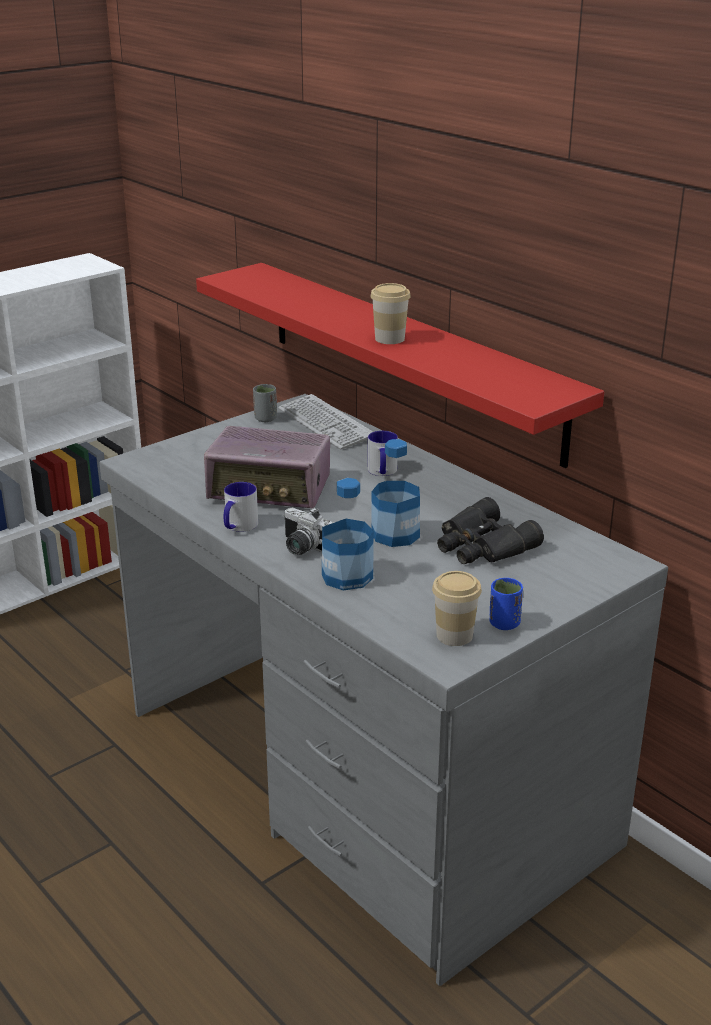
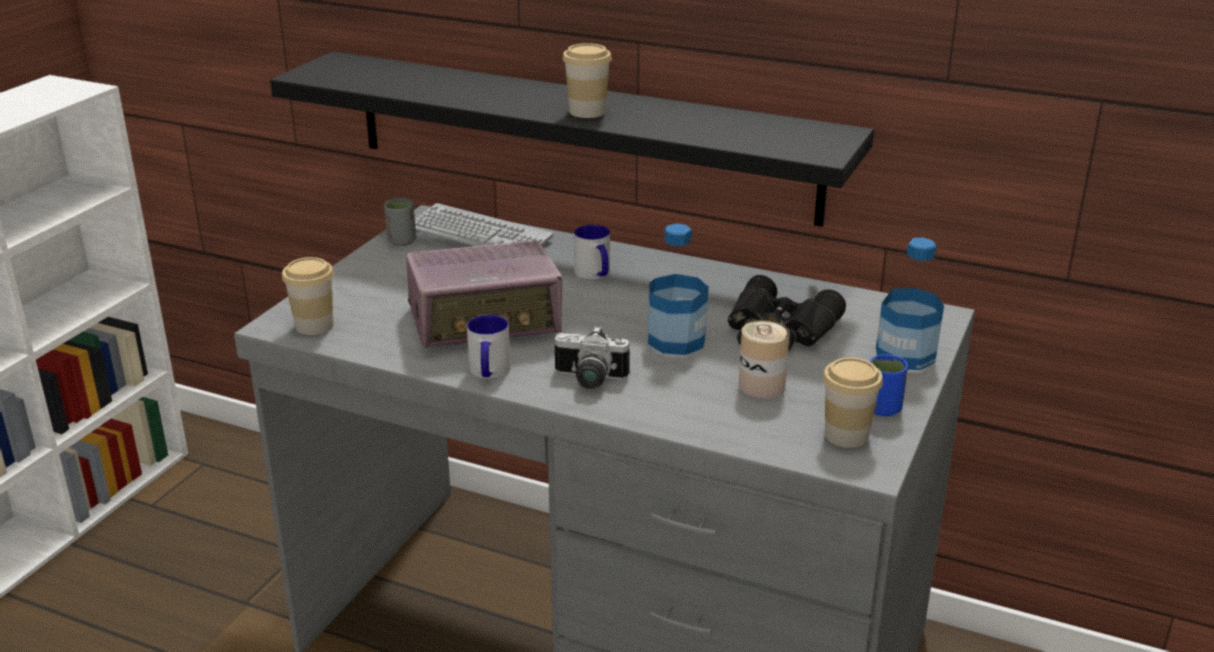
camera: 25 degrees left, 0 degrees up
(153, 467) = (314, 326): none -> cup
(347, 576) = (669, 399): bottle -> bottle (905, 355)
(409, 358) = (580, 135): red shelf -> black shelf
(426, 583) = (761, 386): none -> can

